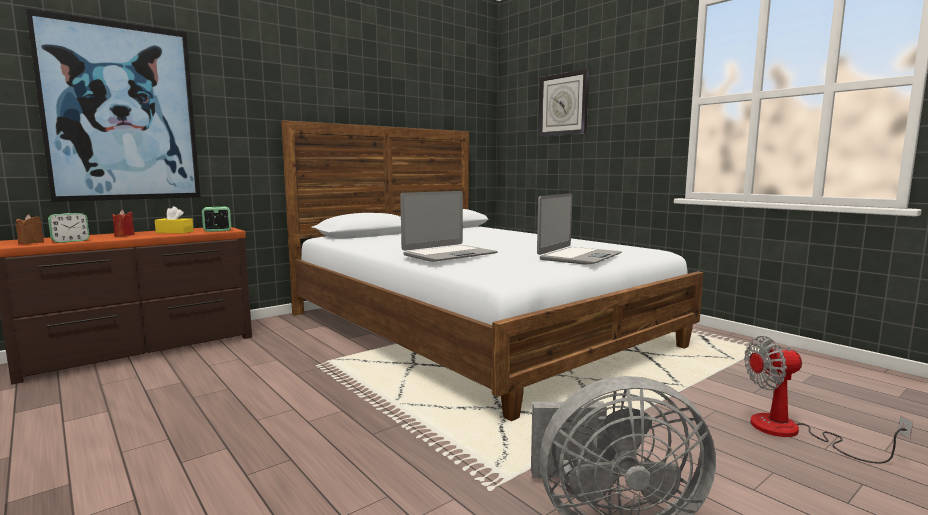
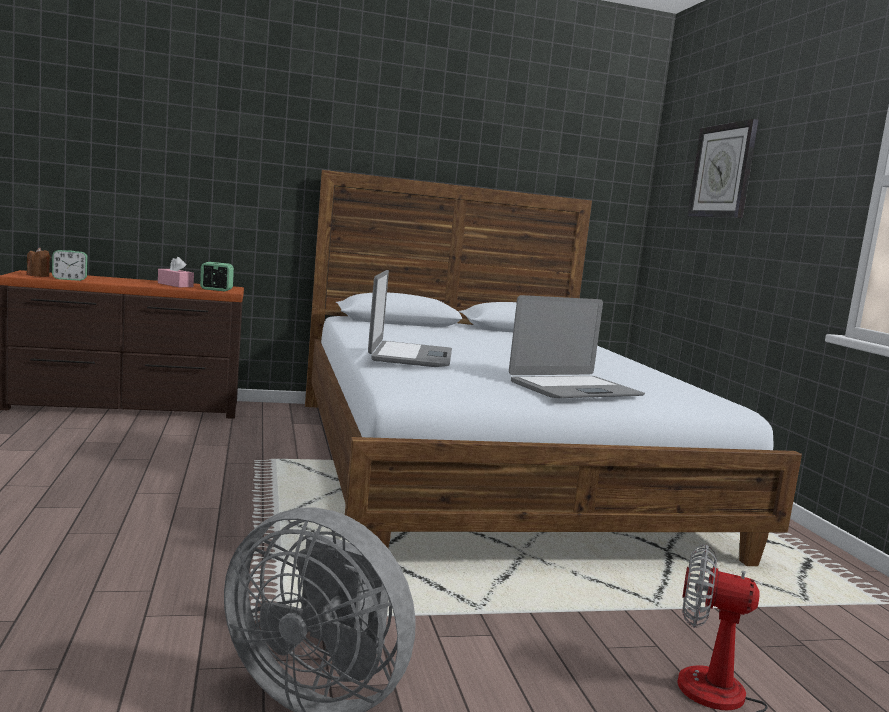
camera: 25 degrees right, 0 degrees up
(121, 113) = (150, 151): picture -> none
(124, 235) = (125, 281): red candle -> none
(174, 232) = (175, 285): yellow tissue box -> pink tissue box
(449, 255) = (410, 356): laptop -> laptop turned 75 degrees counterclockwise

